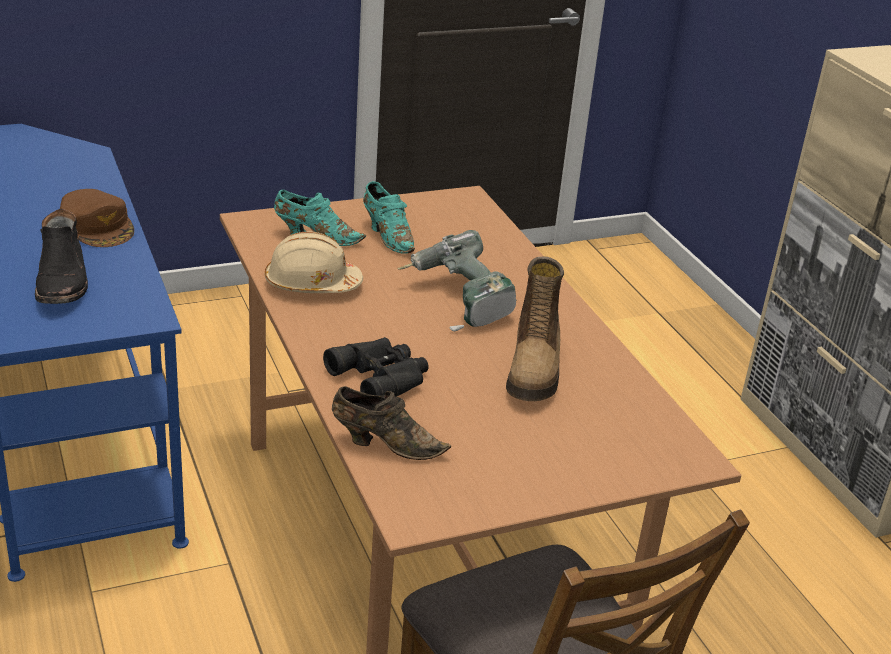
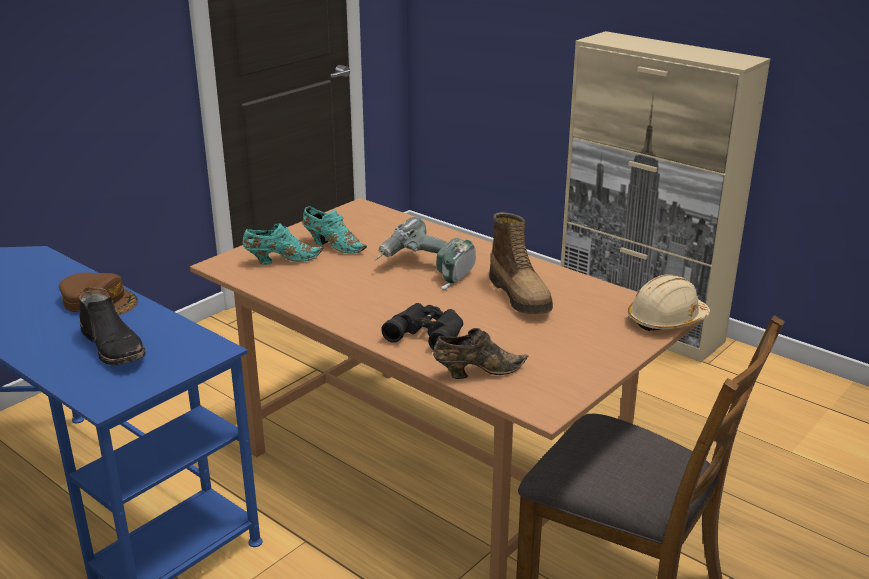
camera: 25 degrees left, 5 degrees down
(312, 284) = (313, 291): beige hard hat -> beige hard hat (666, 320)

